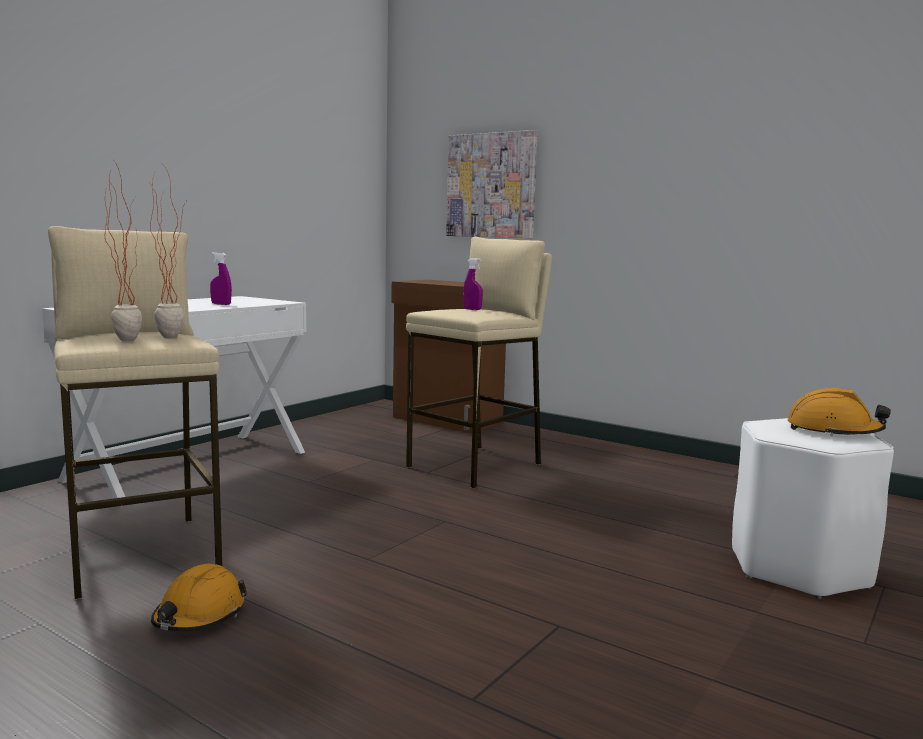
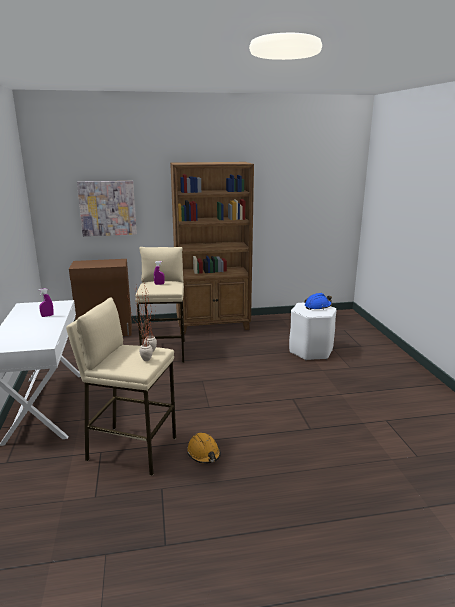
camera: 45 degrees left, 10 degrees up
(644, 461) = (213, 325): none -> brown bookcase
(833, 431) = (318, 306): orange hard hat -> blue hard hat

